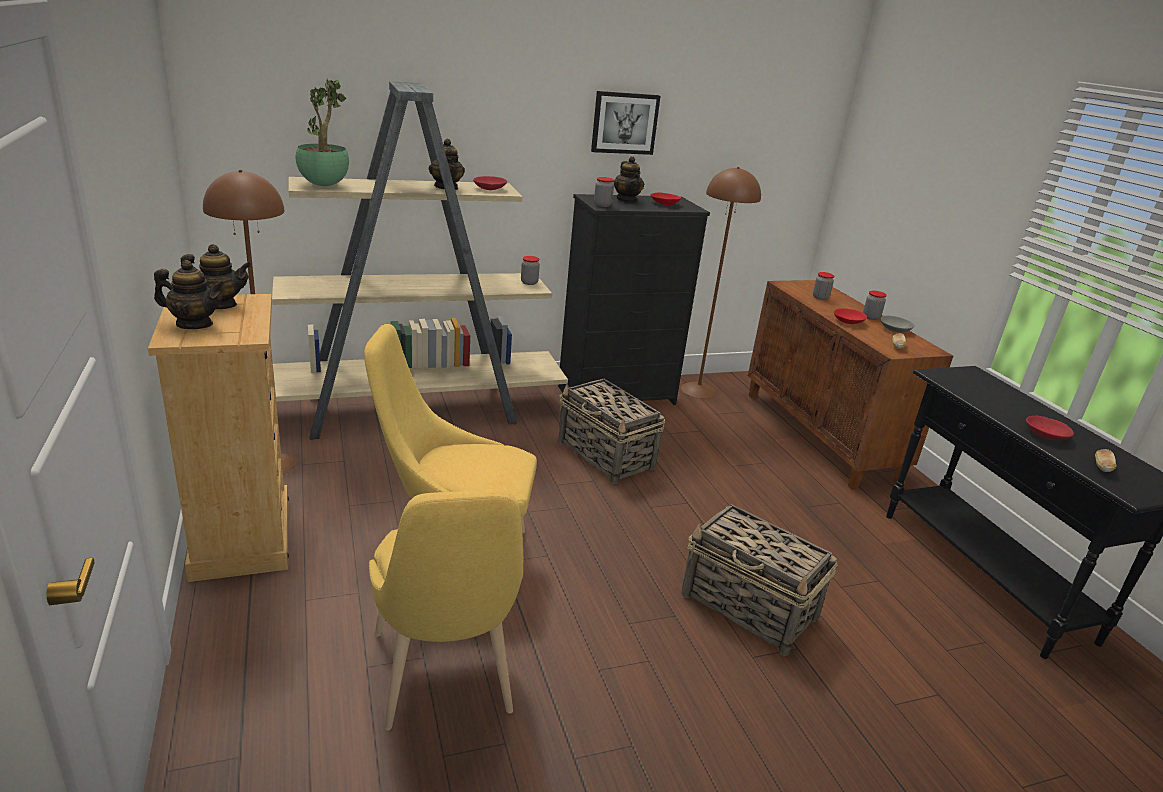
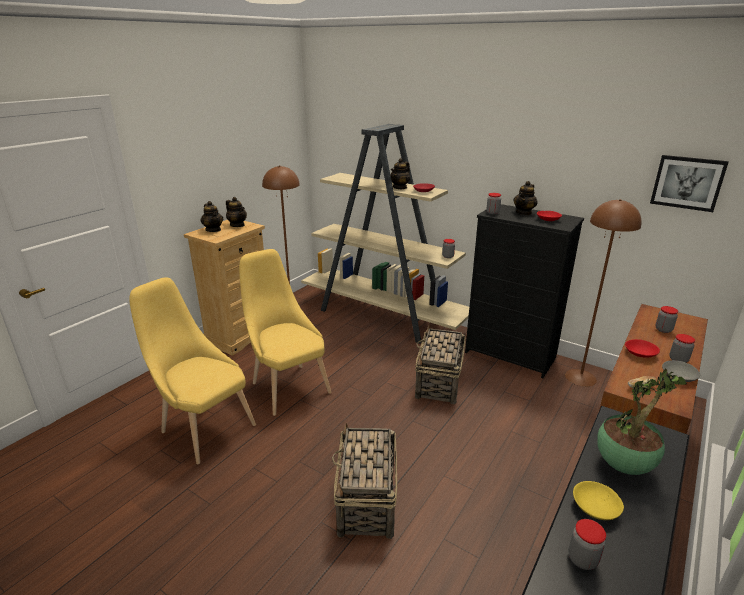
camera: 55 degrees right, 0 degrees up
(324, 185) = (342, 178): potted plant -> potted plant (624, 464)
(444, 681) = (204, 427): yellow chair -> yellow chair turned 90 degrees clockwise
(624, 123) = (539, 156): picture -> picture (687, 182)
(1046, 435) = (596, 507): red bowl -> yellow bowl
(1102, 467) = (582, 559): bread -> jar

